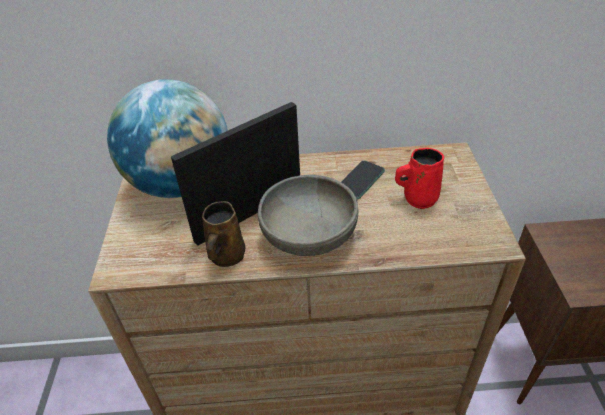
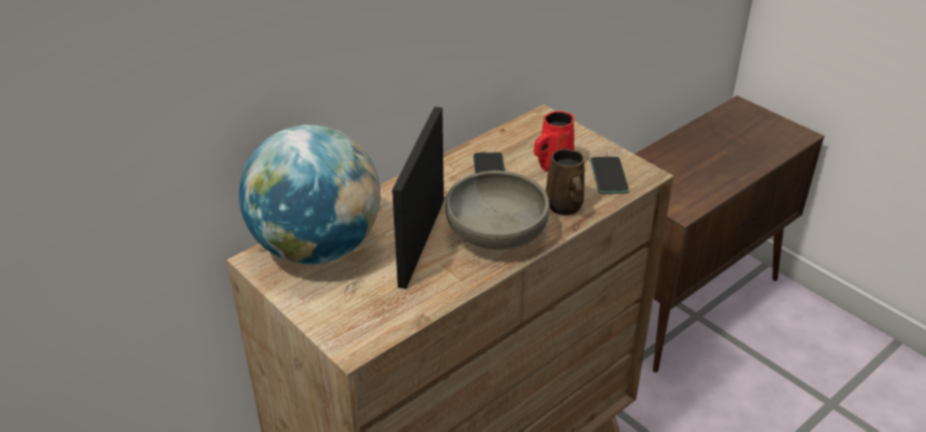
camera: 40 degrees left, 5 degrees down
(226, 256) = (444, 284): brown mug -> brown mug (565, 207)
(458, 230) = (609, 176): none -> phone

